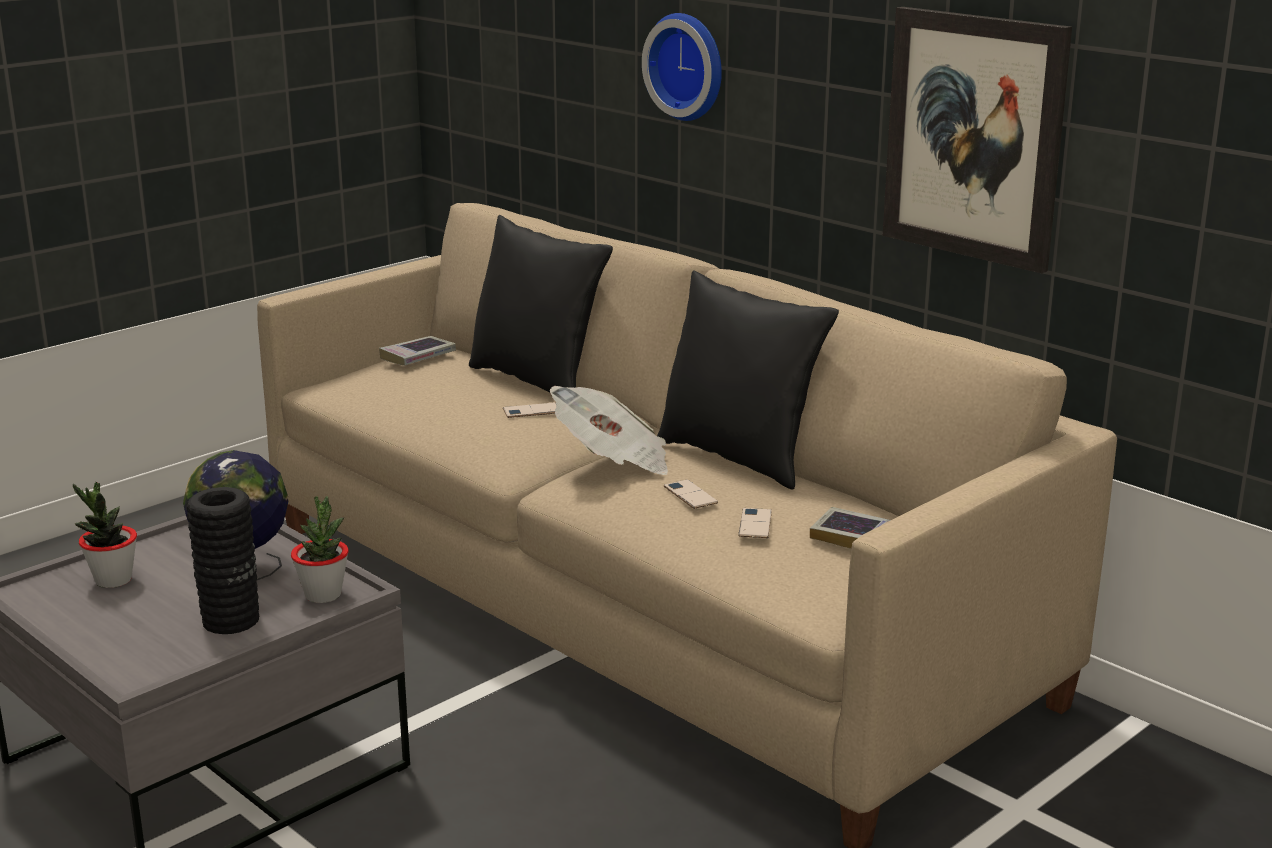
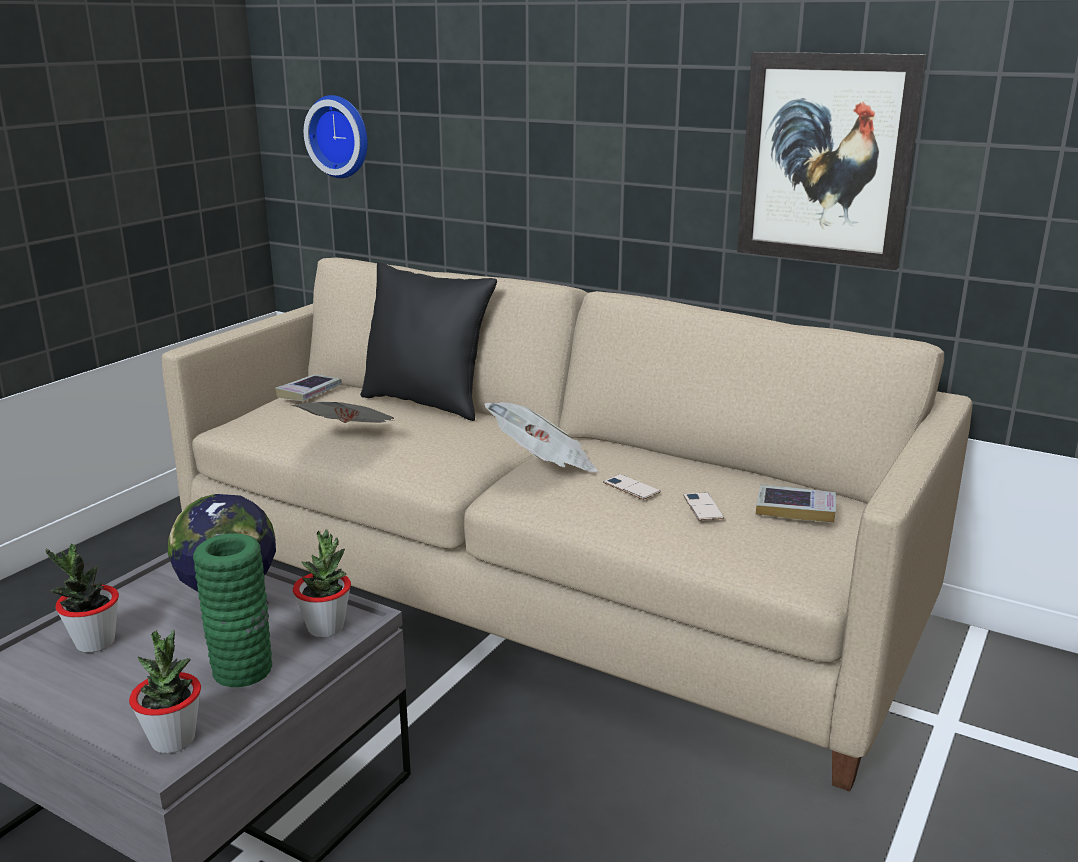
camera: 15 degrees left, 0 degrees up
(147, 667) = (173, 740): none -> potted plant
(231, 620) = (242, 669): black vase -> green vase
(427, 412) = (349, 439): none -> newspaper
(531, 411) = (443, 429): phone -> none
(689, 66) = (538, 123): wall clock -> wall clock (341, 136)
(739, 457) = (642, 450): black pillow -> none

